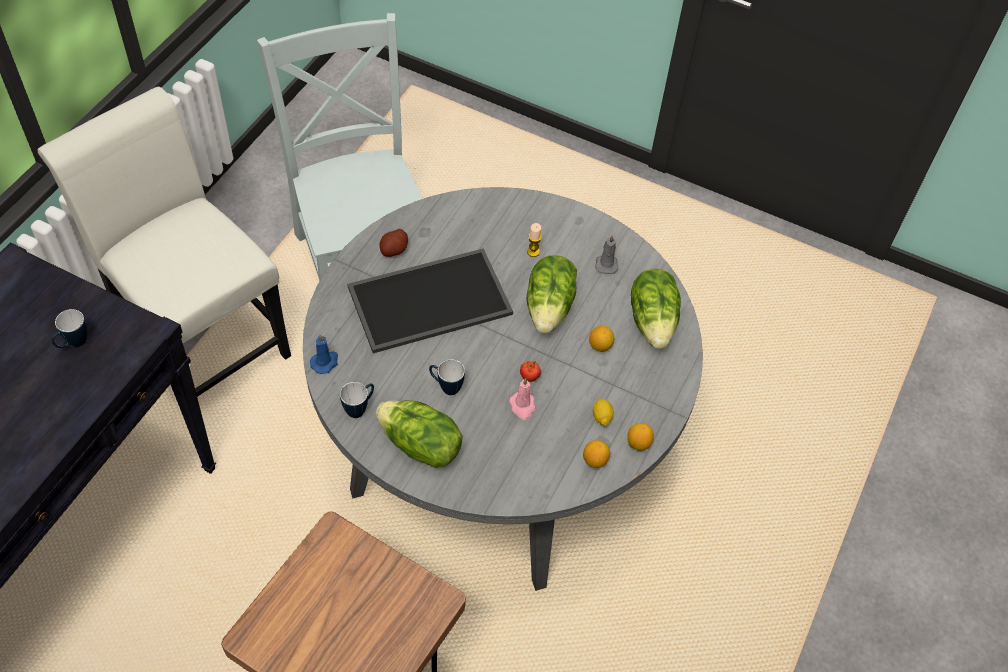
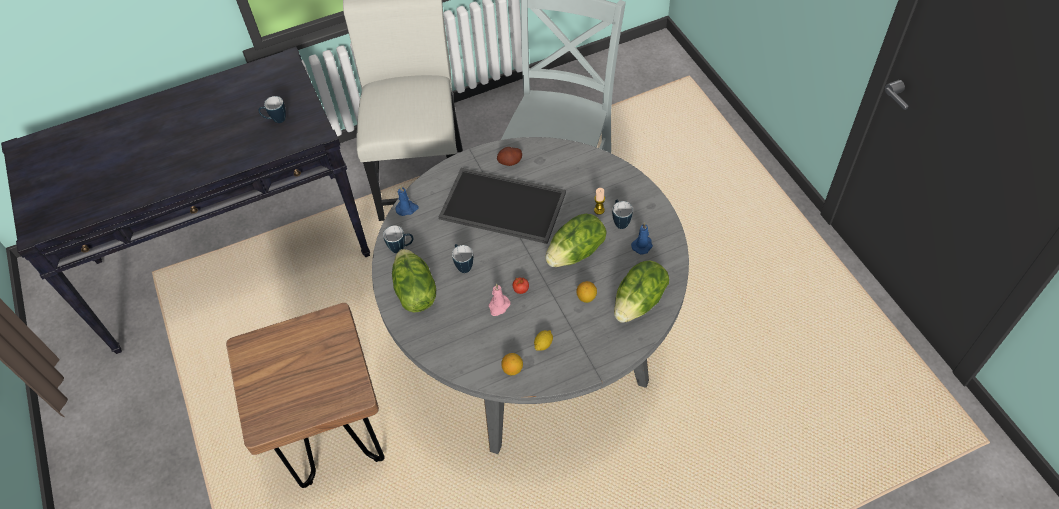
camera: 45 degrees right, 0 degrees up
(563, 252) = (620, 221): none -> mug
(606, 264) = (642, 245): grey candle -> blue candle
(638, 443) = (552, 376): lemon -> none

